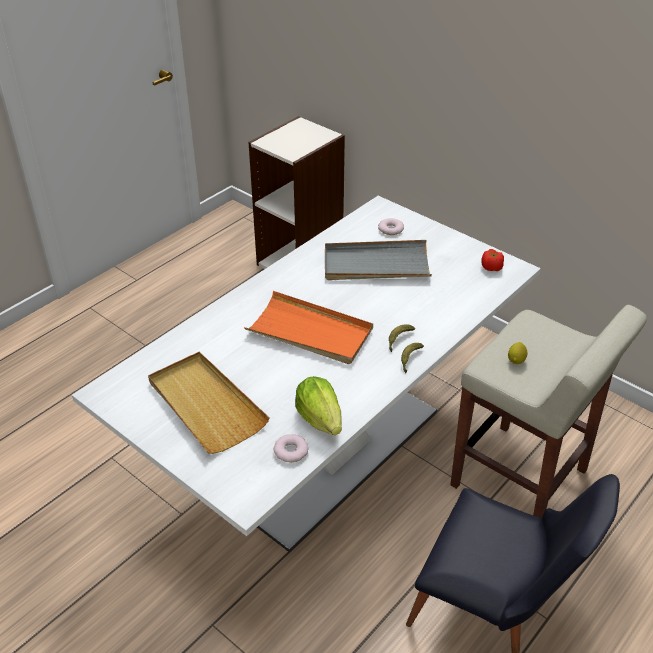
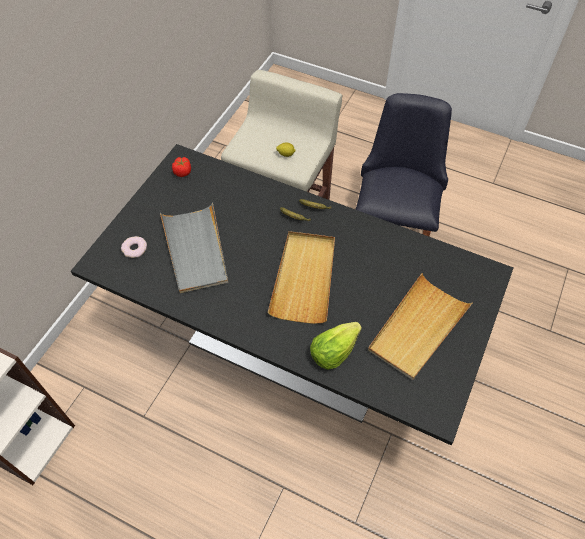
camera: 105 degrees left, 15 degrees up
(290, 451) = (437, 259): donut -> none
(310, 332) = (304, 278): orange tray -> beige tray
(320, 419) = (398, 249): lettuce -> lettuce (333, 352)
(326, 450) = (292, 345): white dining table -> black dining table

